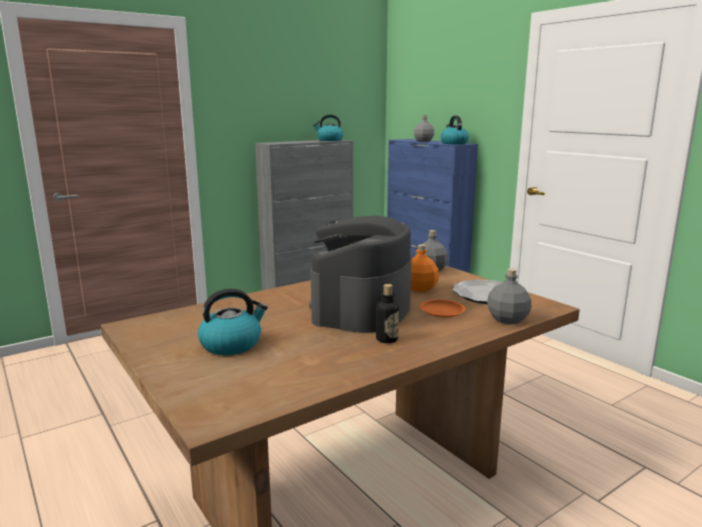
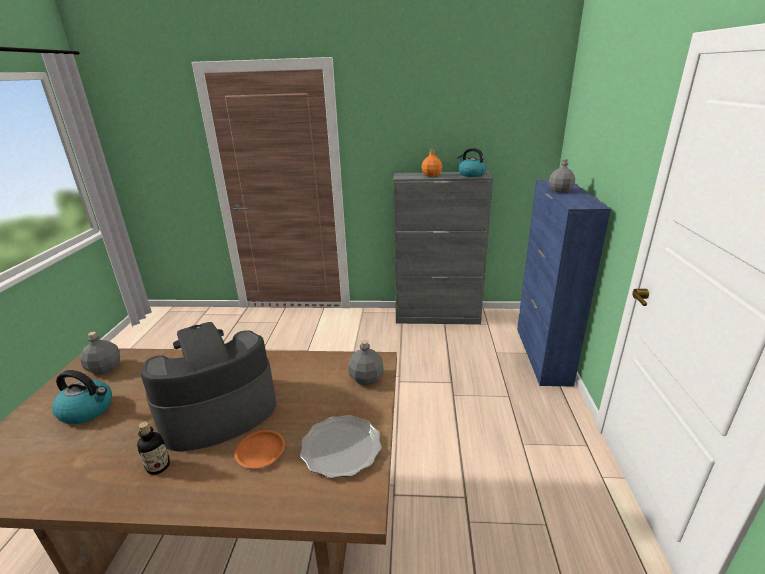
camera: 40 degrees right, 10 degrees up
(419, 288) = (306, 404): orange bottle -> orange bottle (431, 175)
(454, 143) = (581, 202): kettle -> none
(508, 319) = (284, 503): grey bottle -> grey bottle (105, 368)

